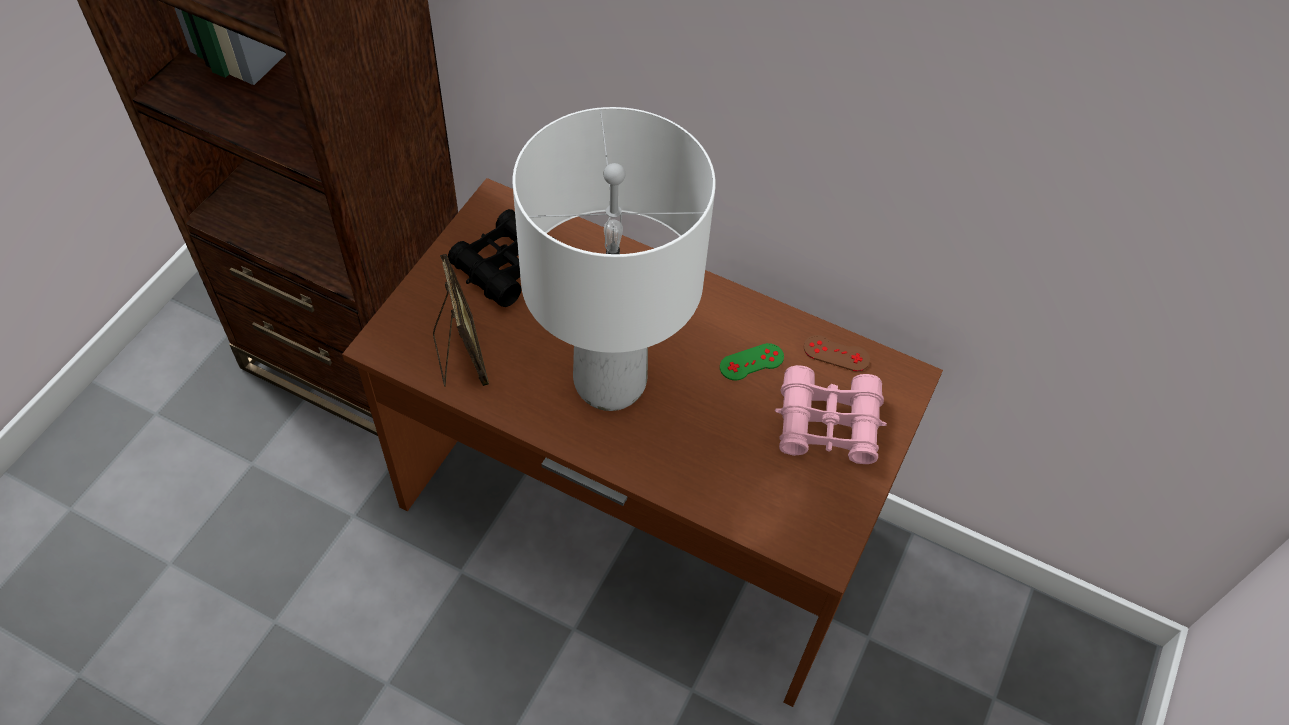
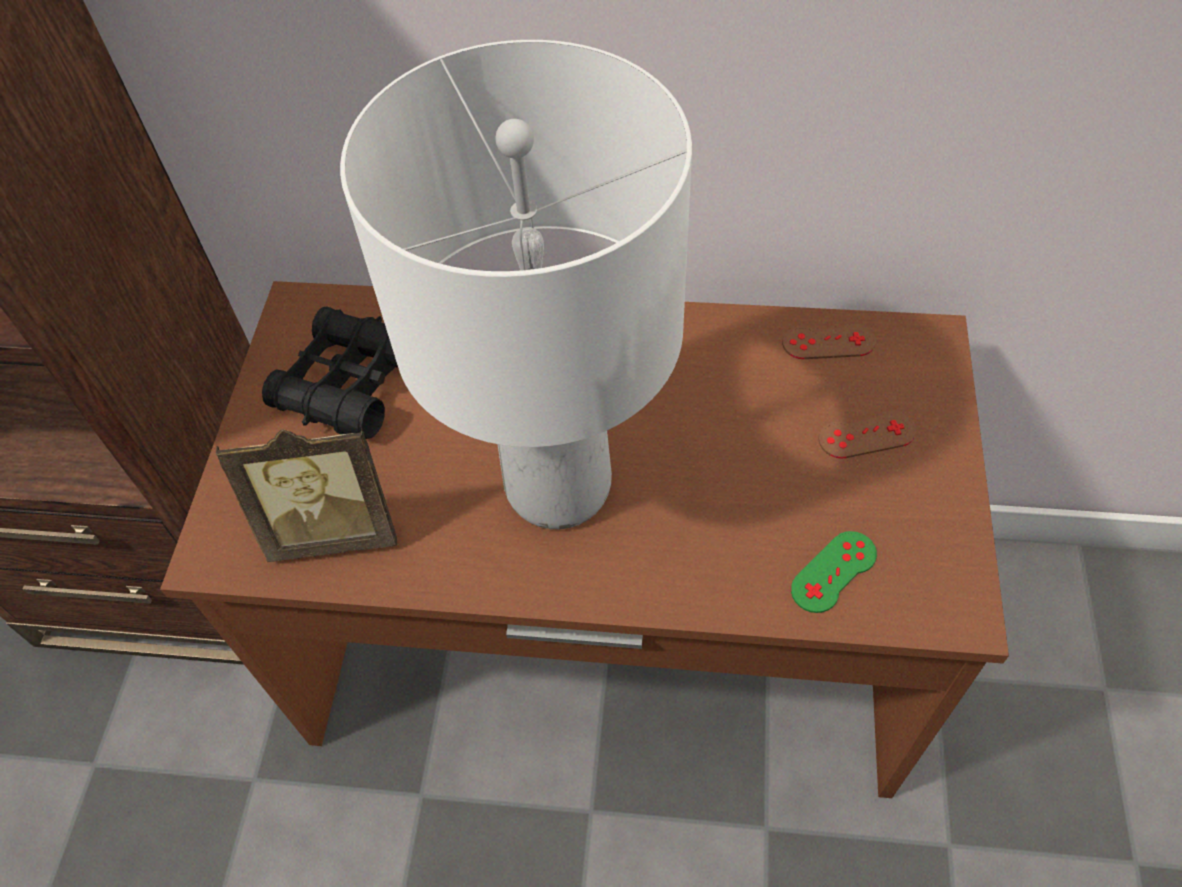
camera: 15 degrees left, 0 degrees up
(460, 357) = (335, 530): picture frame -> picture frame turned 120 degrees clockwise
(751, 362) = (729, 392): green game controller -> green game controller (833, 572)
(828, 424) = (866, 435): pink binoculars -> brown game controller

